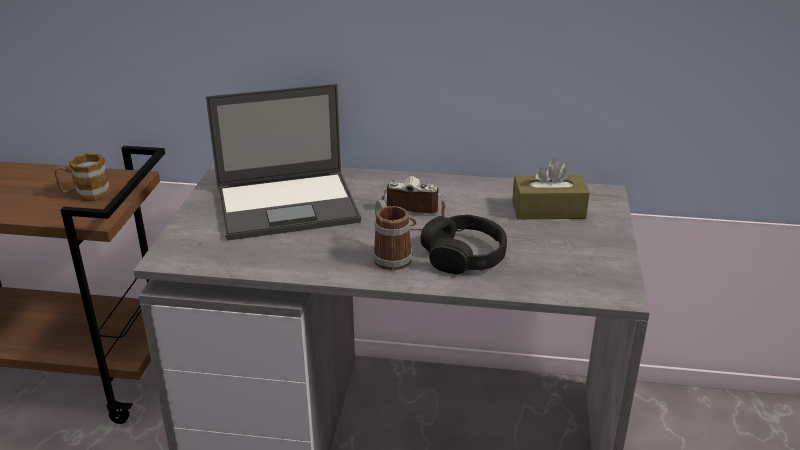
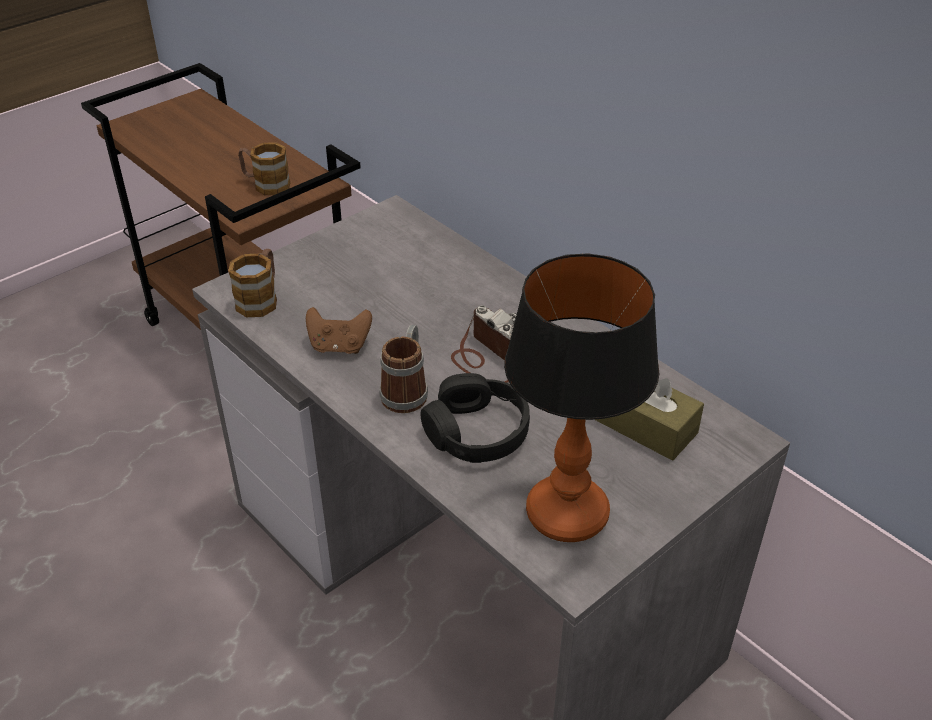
camera: 40 degrees right, 10 degrees up
(202, 252) = (260, 299): none -> mug
(289, 205) = (393, 282): laptop -> none
(306, 253) = (339, 346): none -> brown game controller
(574, 268) = (568, 515): none -> table lamp

